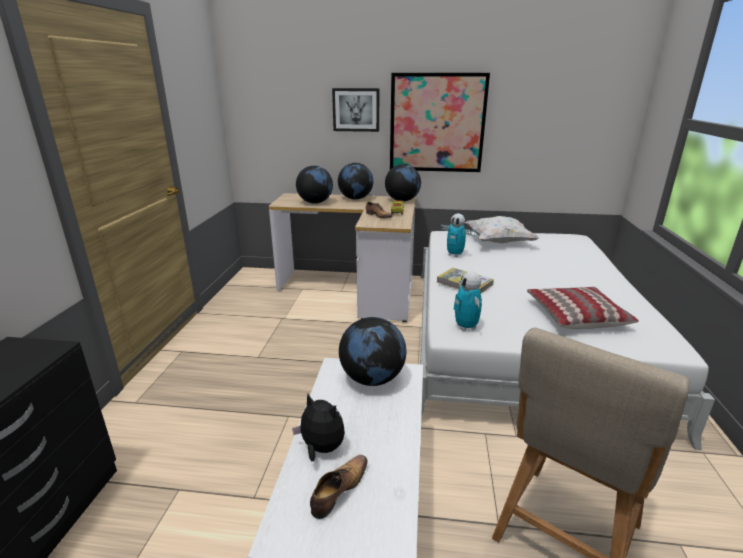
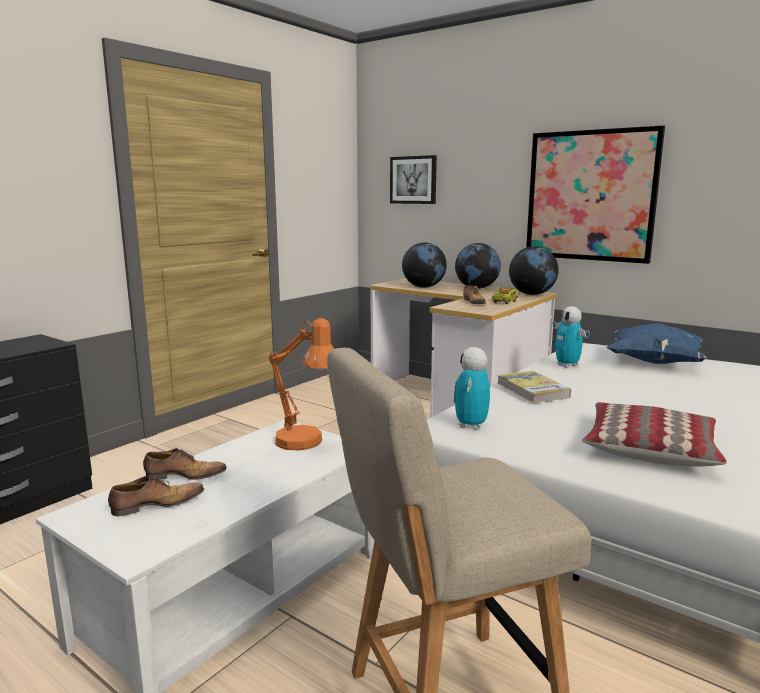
camera: 30 degrees right, 10 degrees down
(321, 449) = (184, 476): plush toy -> shoe
(356, 110) = (491, 180): picture -> picture (413, 180)
(372, 379) = (306, 443): globe -> orange table lamp
(498, 242) = (654, 363): white pillow -> blue pillow

